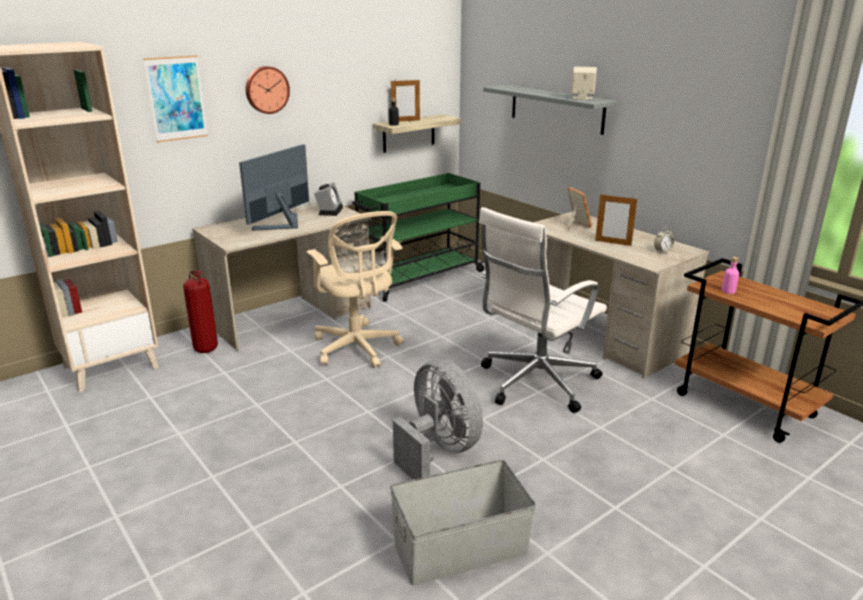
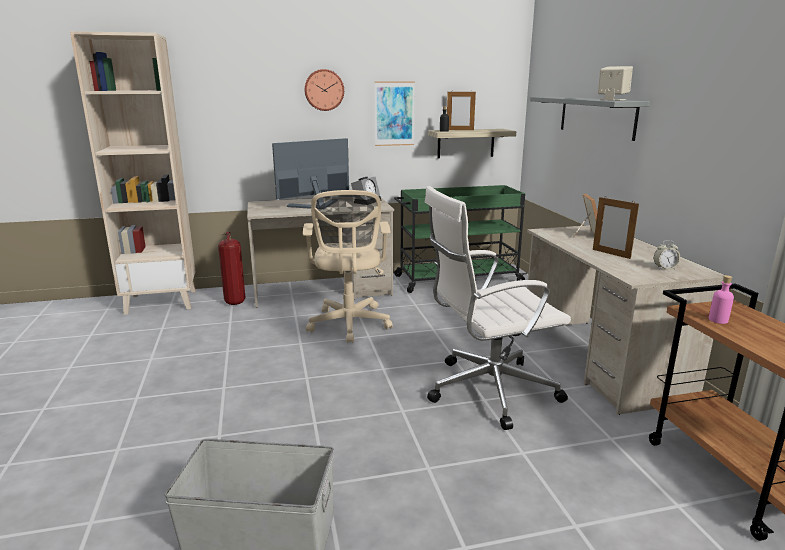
camera: 25 degrees right, 5 degrees down
(176, 98) = (242, 90): picture -> picture (394, 114)
(438, 451) = (333, 429): grey fan -> none

